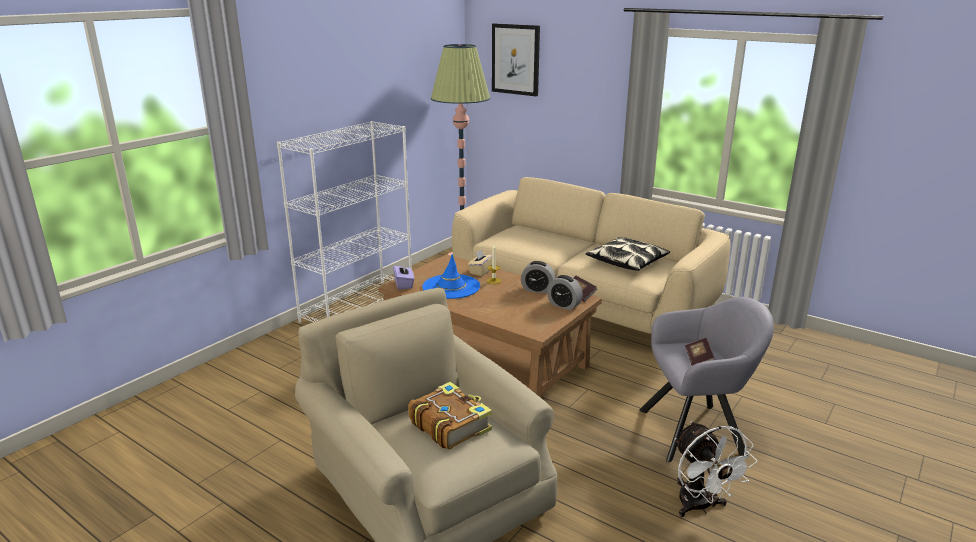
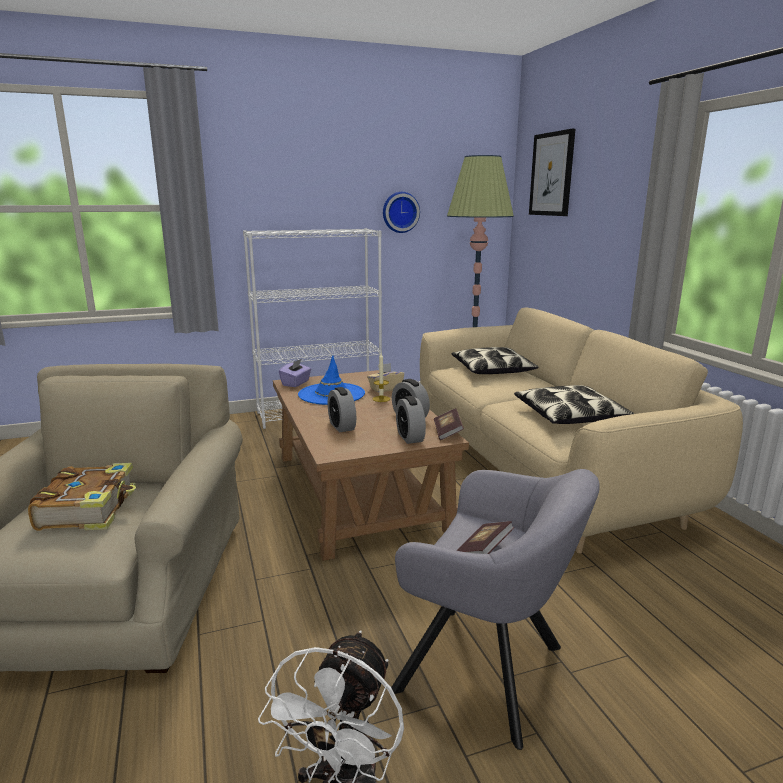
camera: 35 degrees right, 5 degrees down
(392, 100) = (400, 212): none -> wall clock
(508, 311) = (342, 426): none -> alarm clock
(526, 235) = (492, 370): none -> pillow

